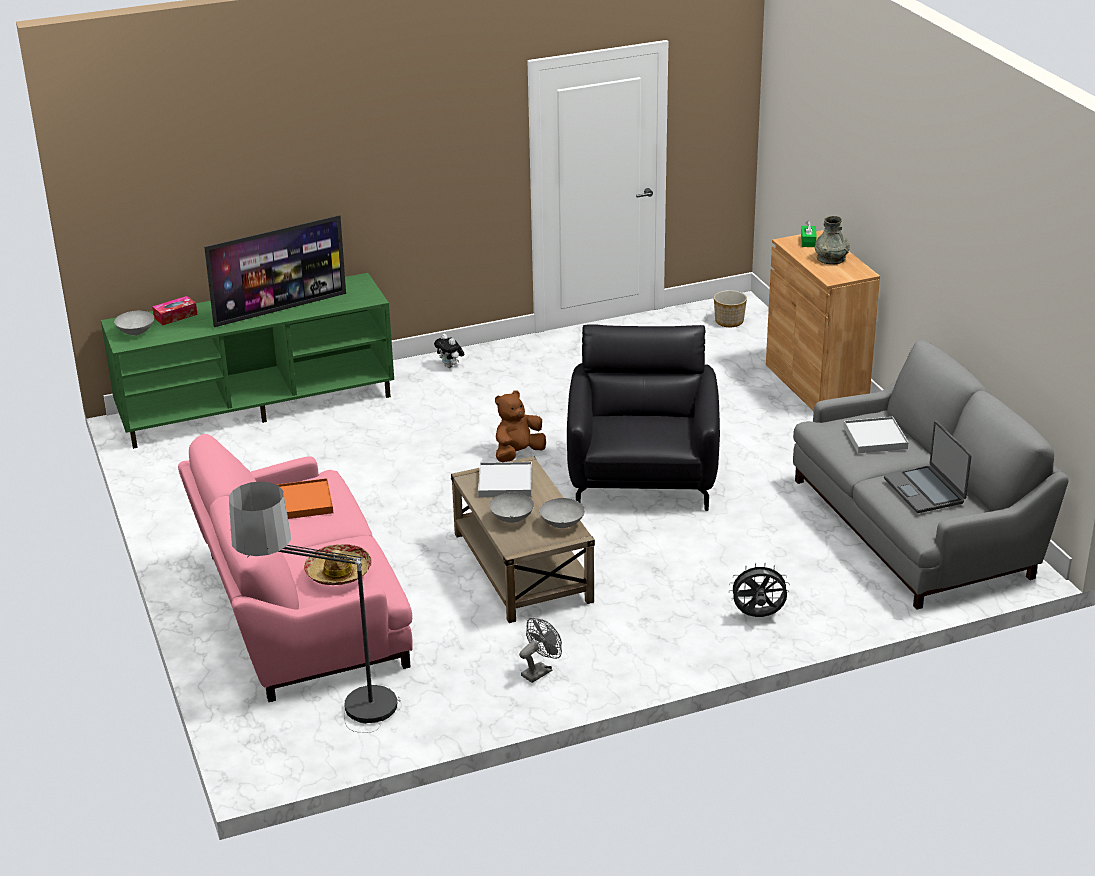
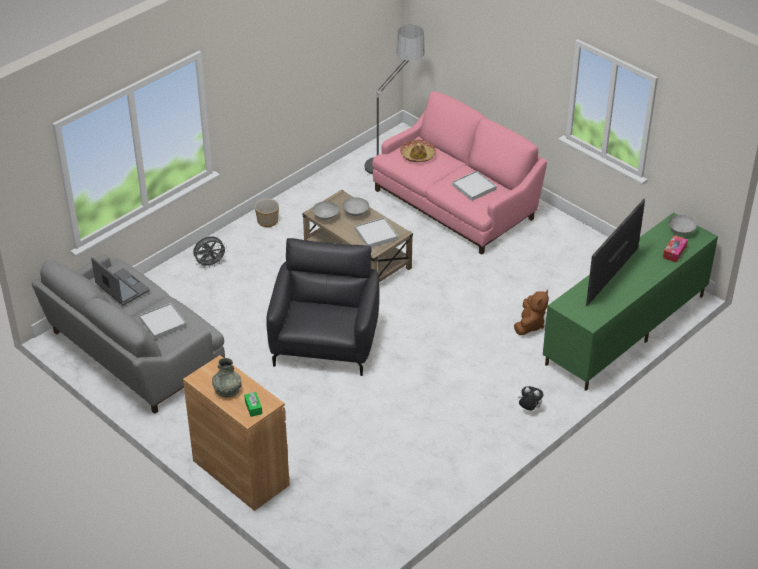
camera: 155 degrees right, 10 degrees up
(303, 502) = (474, 187): orange tray -> white tray
(518, 454) = (418, 339): brown plush toy -> brown plush toy (530, 325)
(540, 671) = (309, 205): grey fan -> none
(642, 477) = (325, 342): black armchair -> black armchair turned 150 degrees counterclockwise
(729, 321) = (343, 535): planter -> planter (267, 221)

